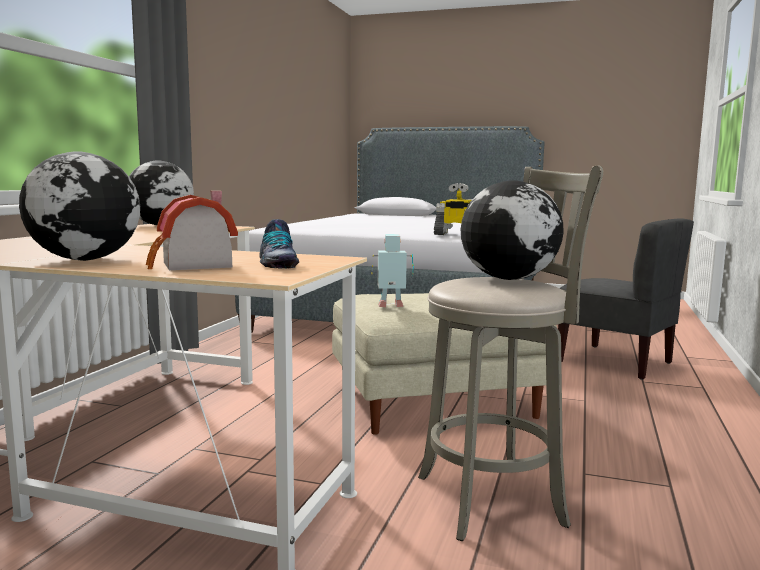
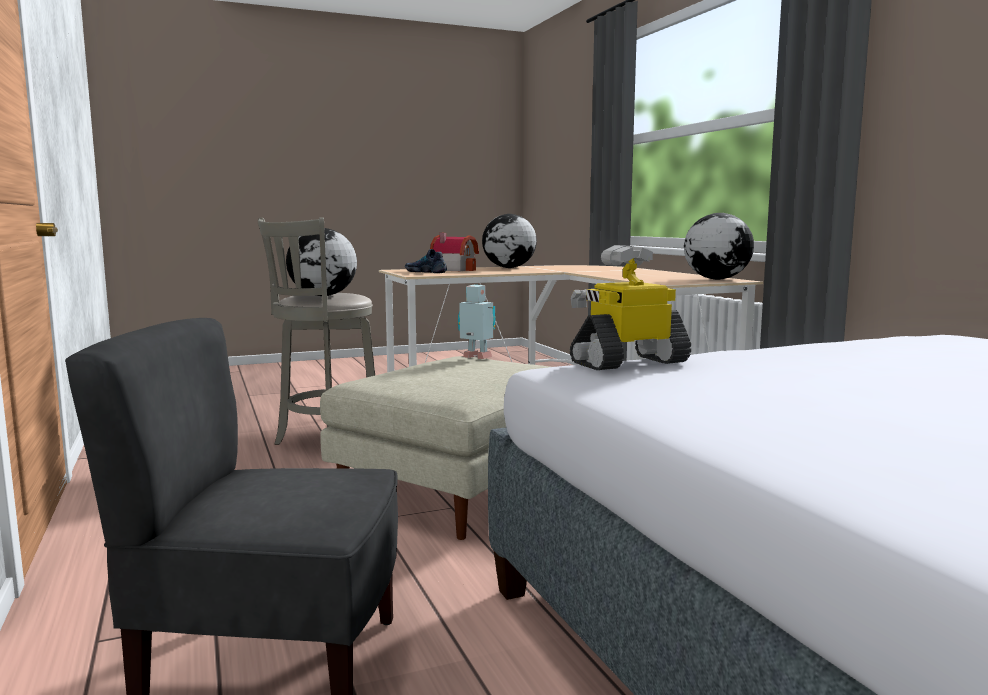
camera: 140 degrees right, 0 degrees up
(391, 306) = (477, 358): toy robot -> toy robot turned 105 degrees counterclockwise

